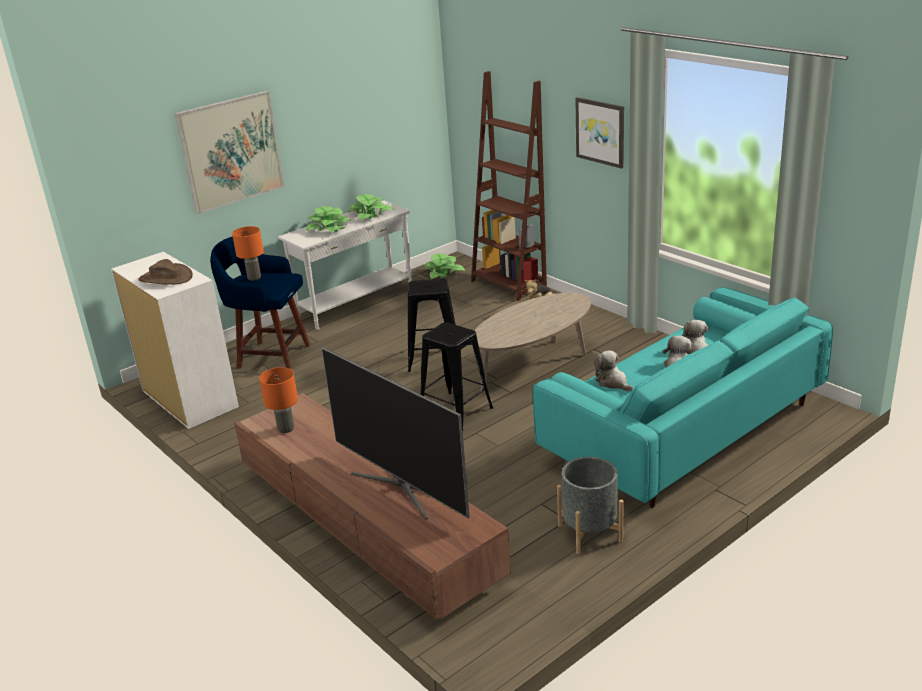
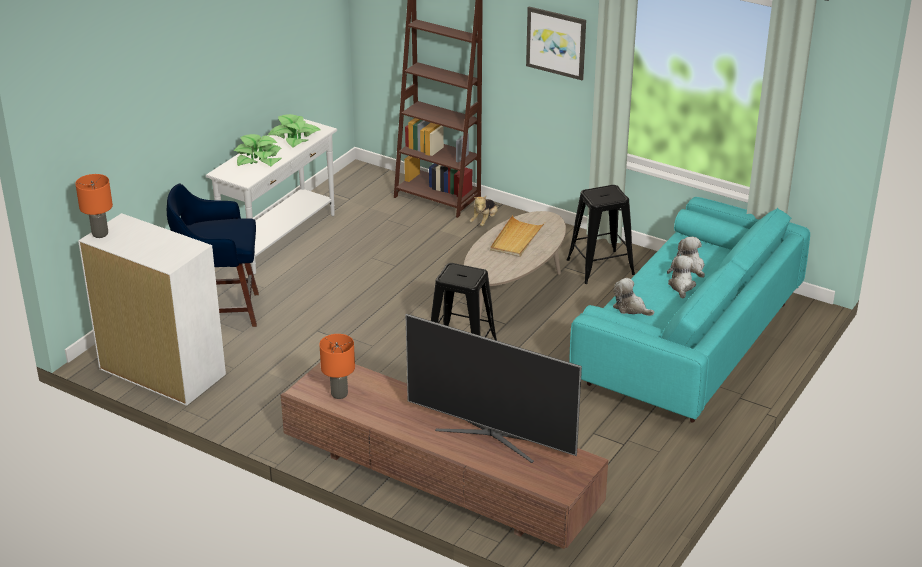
camera: 20 degrees left, 5 degrees up
(165, 278) = (156, 247): brown hat -> none
(231, 151) = (166, 89): picture -> none
(254, 278) = (207, 229): orange table lamp -> orange table lamp (99, 234)
(434, 359) = (406, 295): black stool -> black stool (600, 267)
(443, 272) = (356, 188): potted plant -> none
(536, 313) = (516, 239): none -> beige tray
(590, 533) = (649, 453): grey planter -> none

